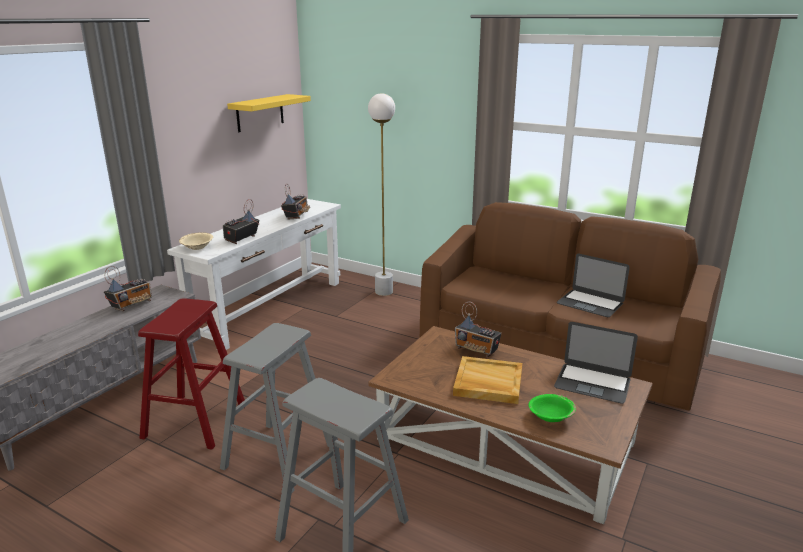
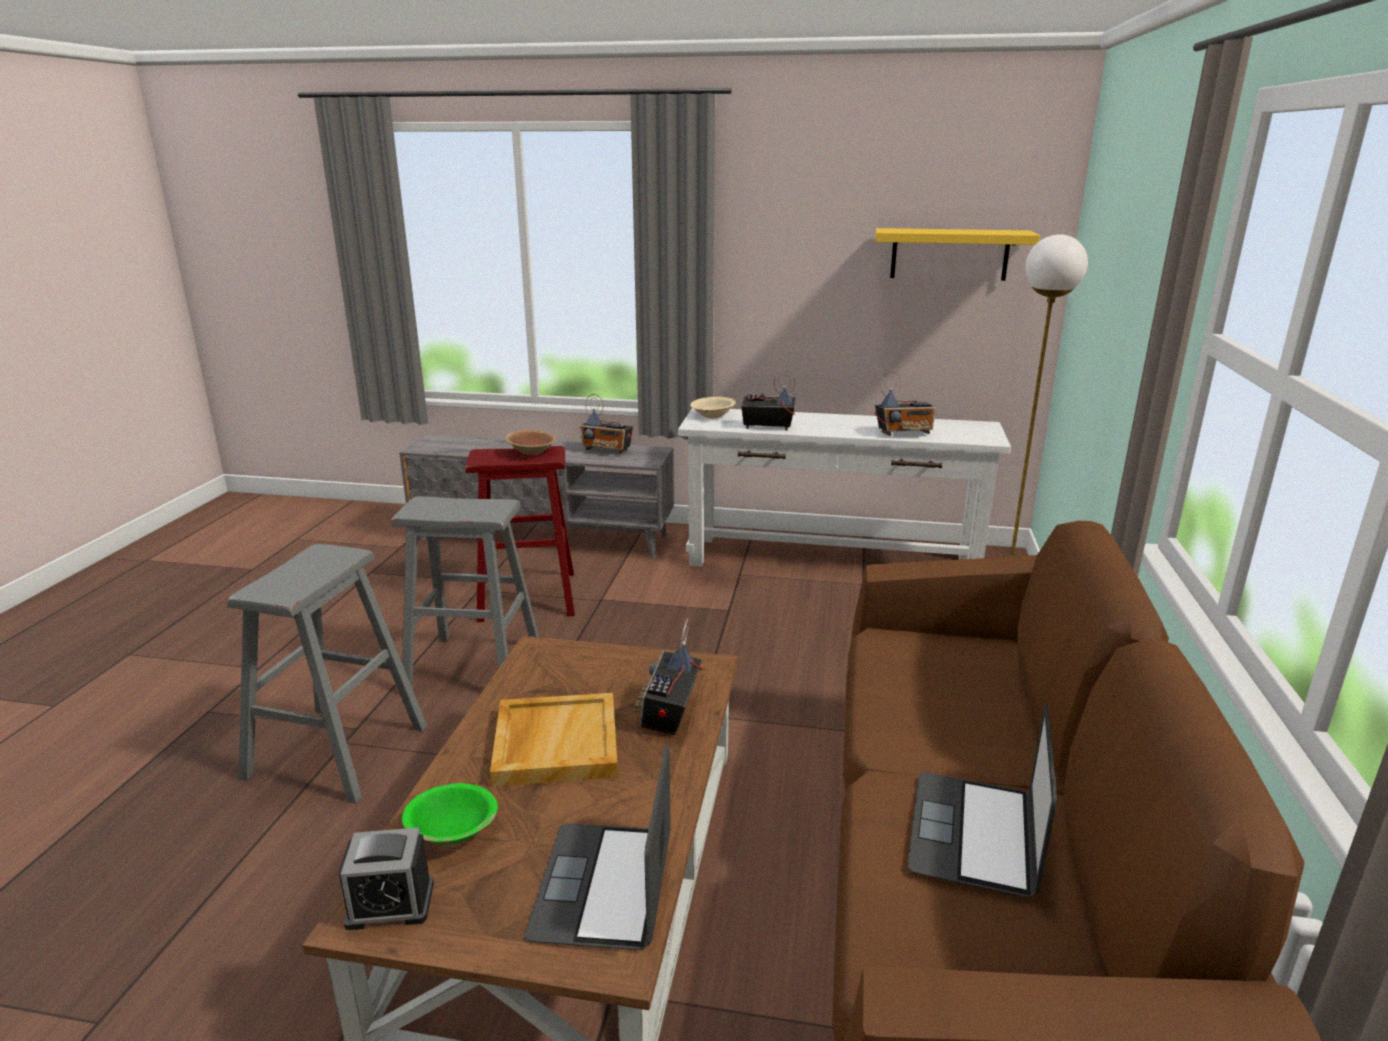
camera: 70 degrees right, 0 degrees up
(180, 309) = (531, 452): none -> brown bowl
(598, 437) = (390, 904): none -> alarm clock

